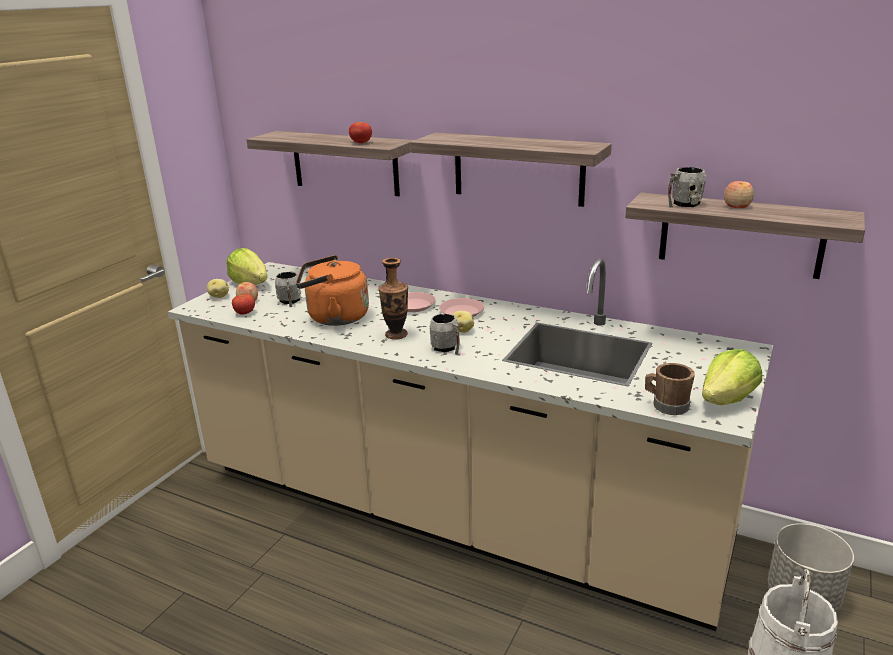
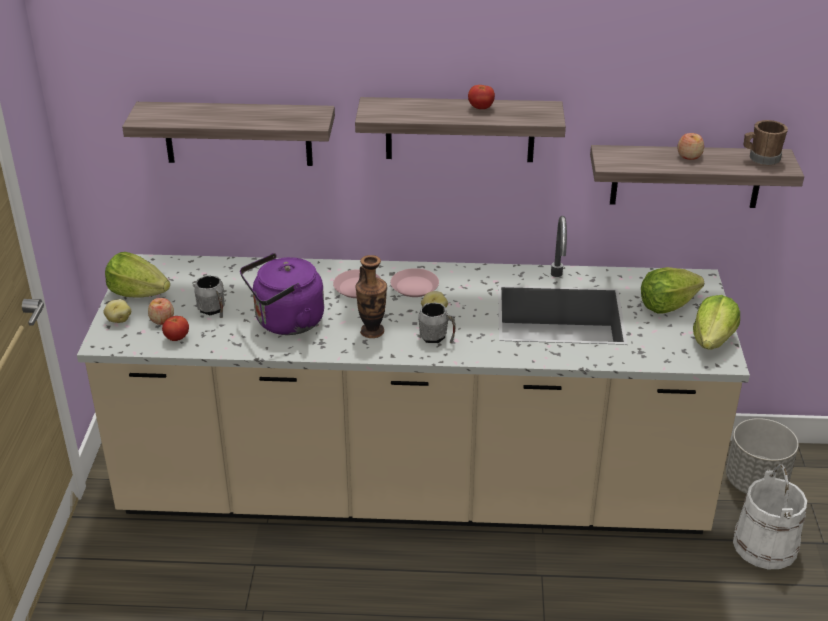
camera: 25 degrees left, 10 degrees up
(334, 318) = (285, 323): orange kettle -> purple kettle
(361, 143) = (280, 120): tomato -> tomato (481, 108)
(666, 405) = (669, 358): brown mug -> brown mug (761, 158)
(682, 204) = (642, 161): grey mug -> none
(695, 363) = (667, 305): none -> lettuce

